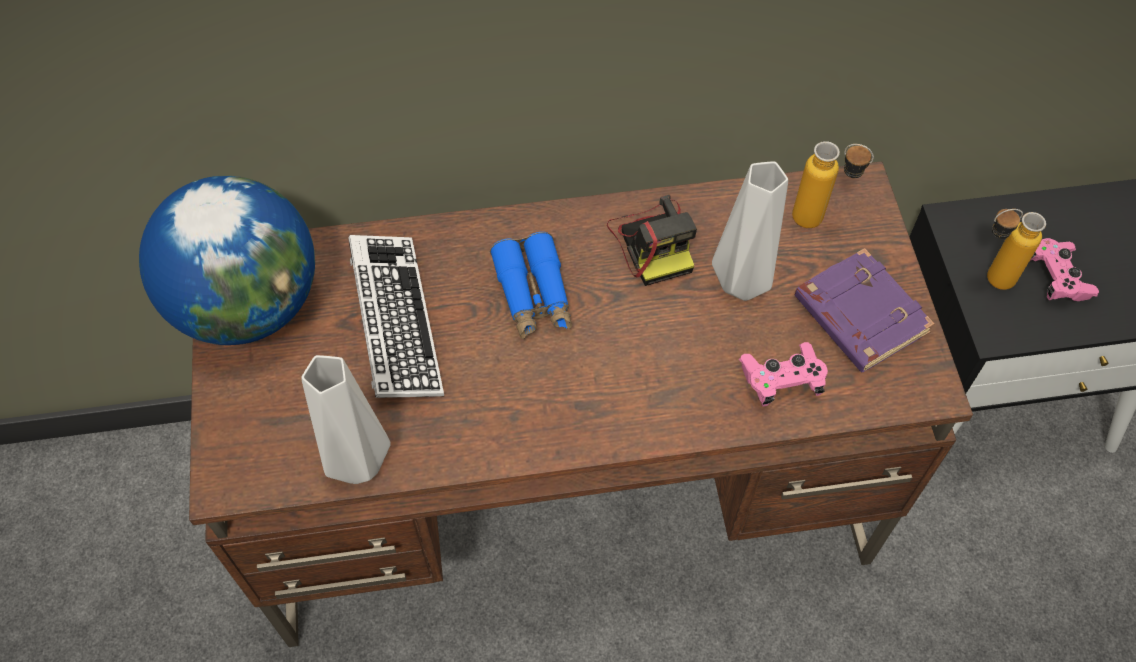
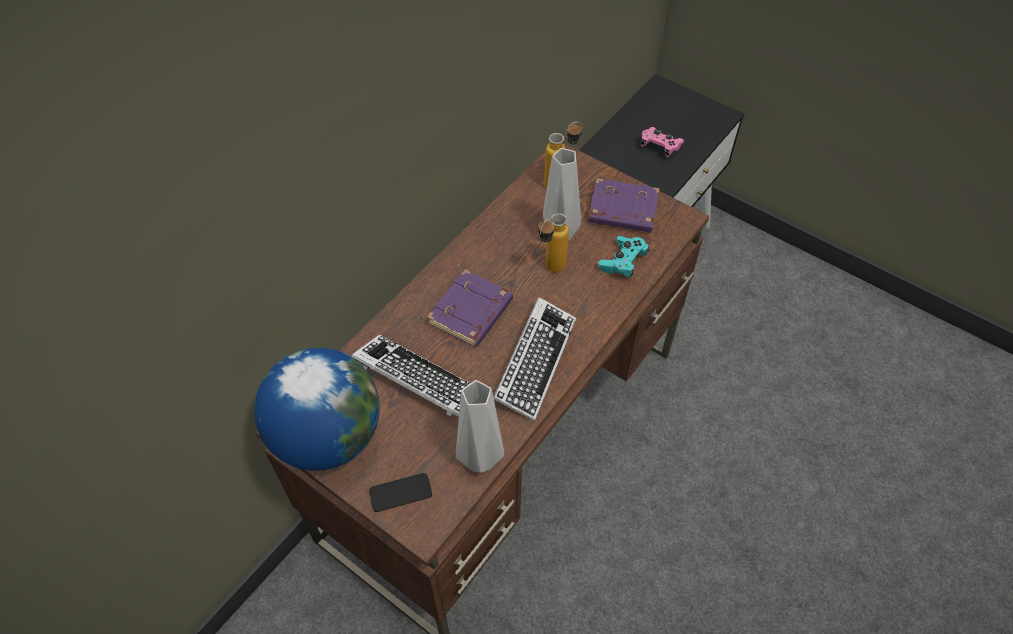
camera: 45 degrees left, 5 degrees down
(246, 425) = (400, 492): none -> phone
(533, 294) = (471, 313): blue binoculars -> purple book
(537, 410) = (535, 362): none -> keyboard
(653, 242) = (499, 247): camera -> none
(781, 380) = (623, 262): pink game controller -> turquoise game controller
(988, 279) = (635, 167): bottle -> bottle (550, 270)

